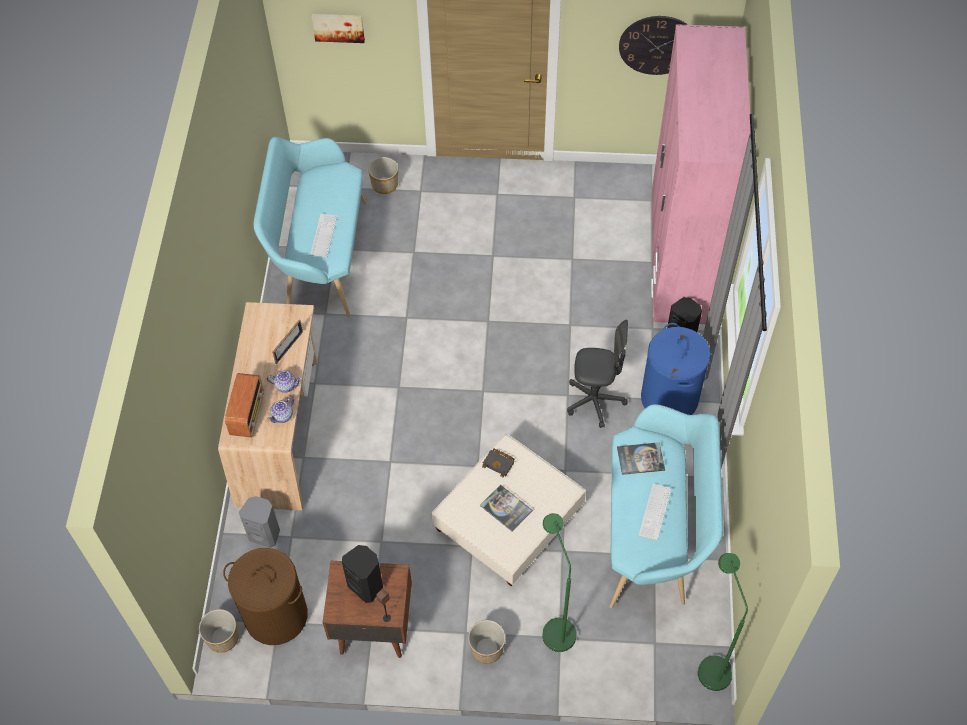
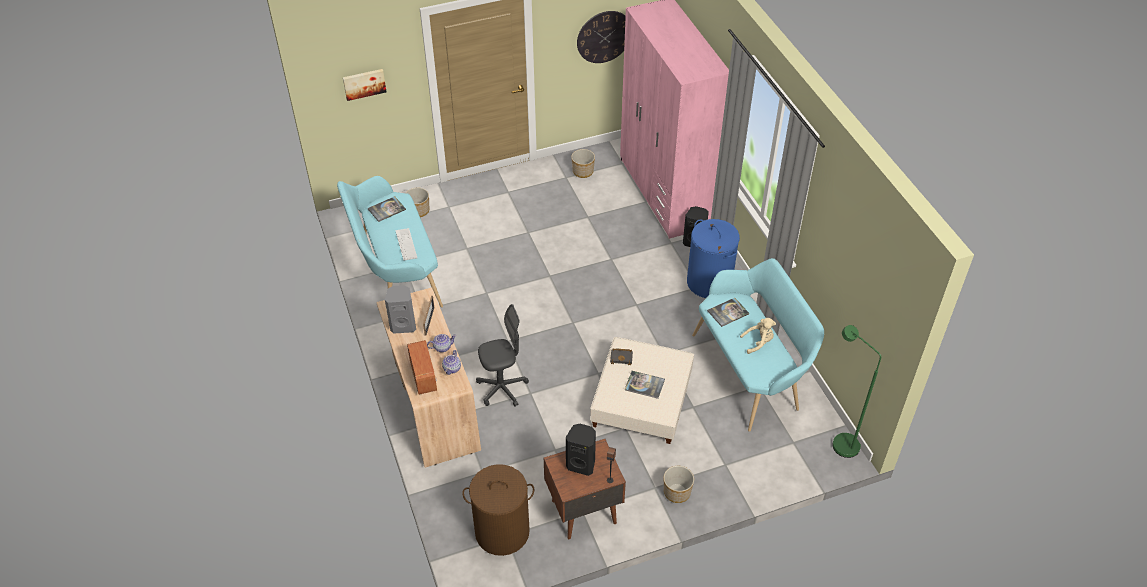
camera: 25 degrees left, 10 degrees down
(222, 638) = (468, 564): planter -> planter (583, 172)
(265, 534) = (460, 478): grey speaker -> grey speaker (403, 325)
(325, 182) = (386, 209): none -> book
(556, 626) = (718, 458): green floor lamp -> none
(594, 401) = (658, 302): grey office chair -> grey office chair (502, 388)
(655, 512) = (758, 342): keyboard -> beige plush toy

